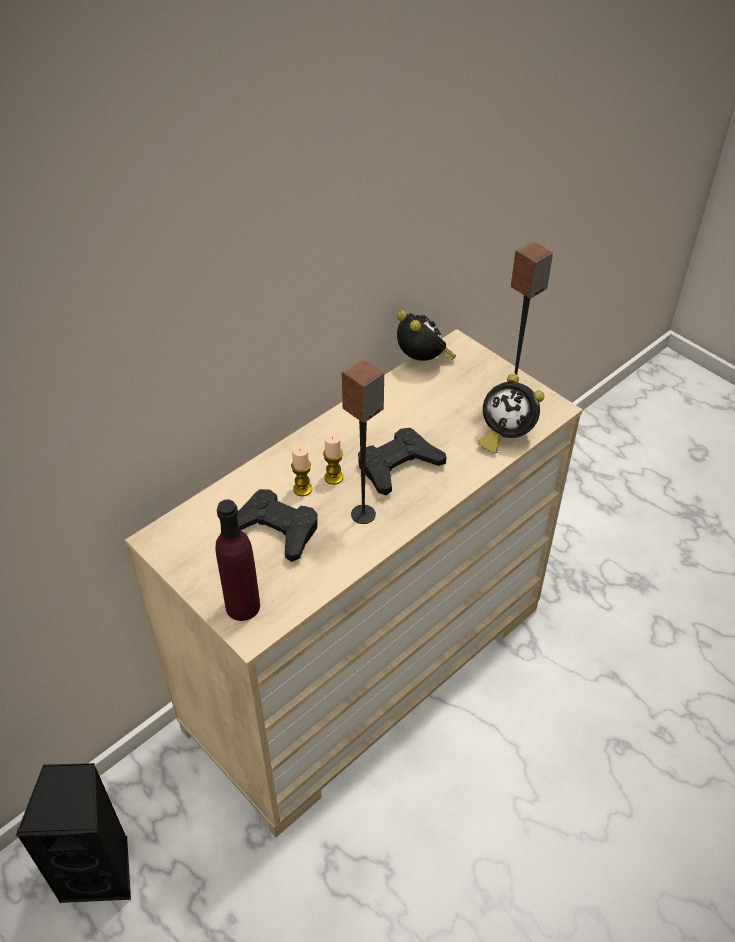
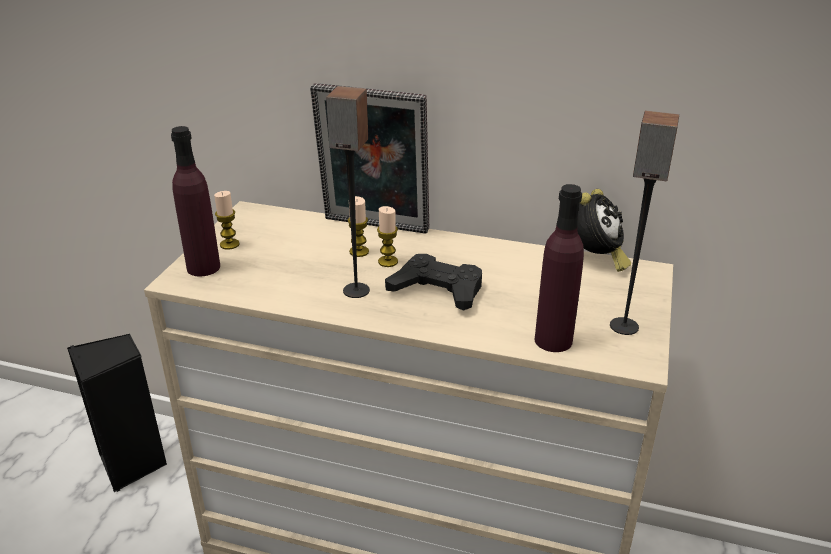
camera: 60 degrees right, 15 degrees down
(214, 574) = (229, 244): none -> candle
(268, 462) = (374, 227): none -> picture frame
(275, 529) = (300, 254): black game controller -> none
(505, 435) = (553, 340): alarm clock -> purple bottle

